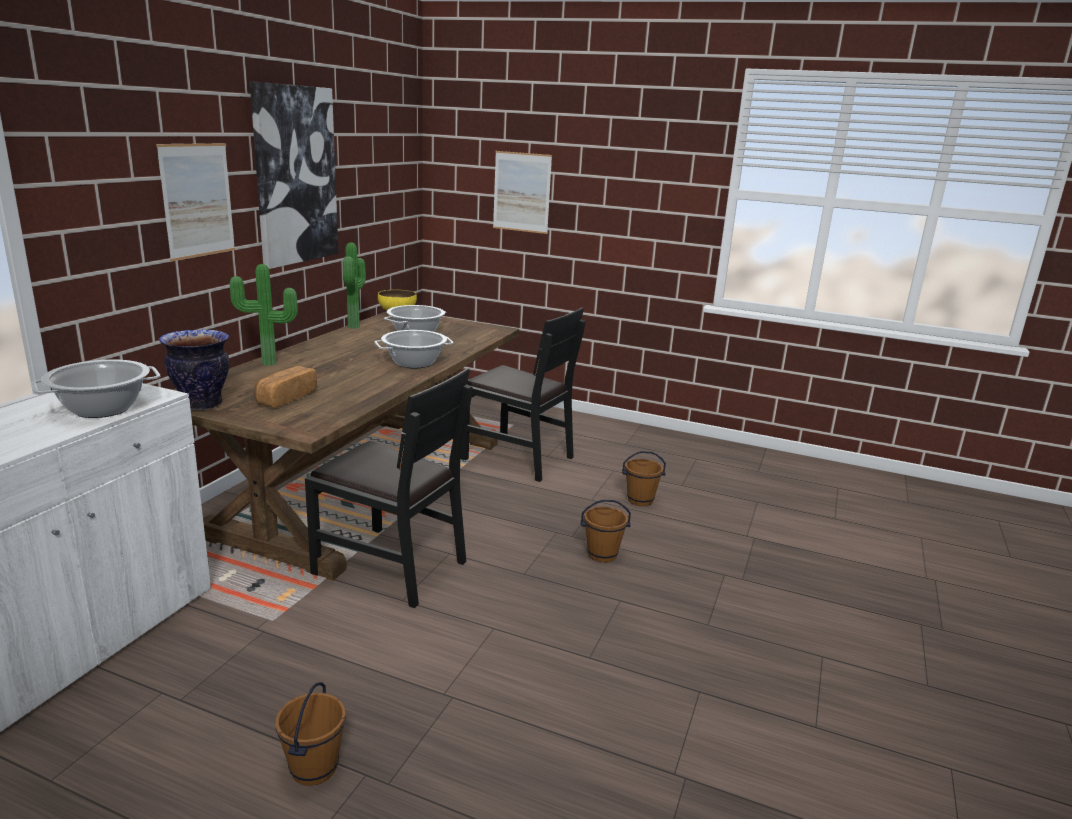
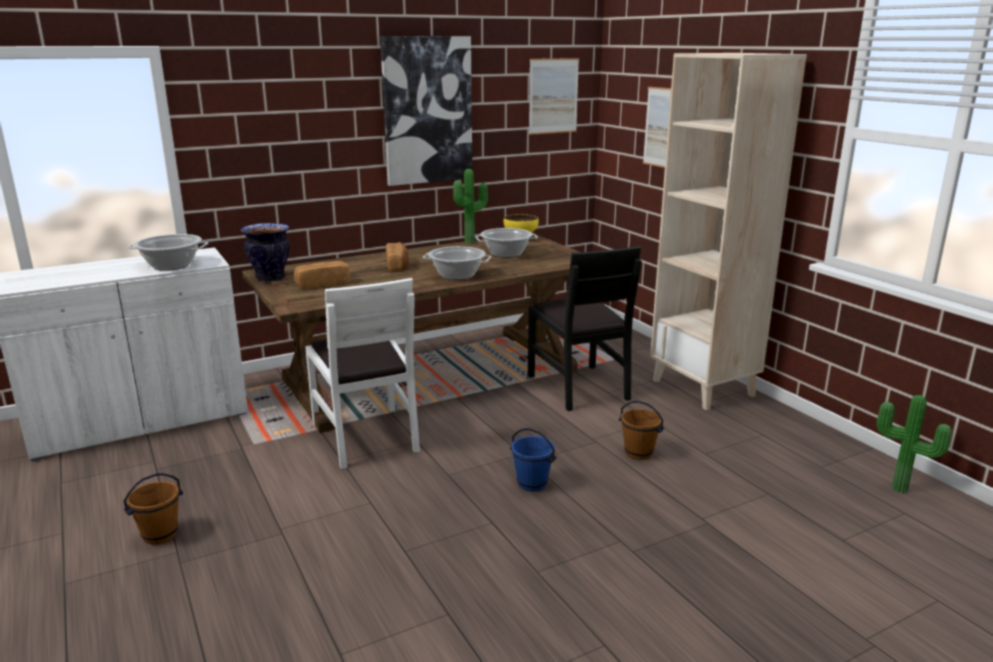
camera: 40 degrees right, 0 degrees up
(197, 200) = (323, 129): picture -> picture (553, 96)
(269, 364) = (358, 260): potted plant -> potted plant (899, 490)
(329, 363) = (398, 265): none -> bread
(391, 566) = (366, 436): black chair -> white chair
(602, 554) = (532, 483): brown bucket -> blue bucket
(610, 432) = (704, 388): none -> beige bookcase

